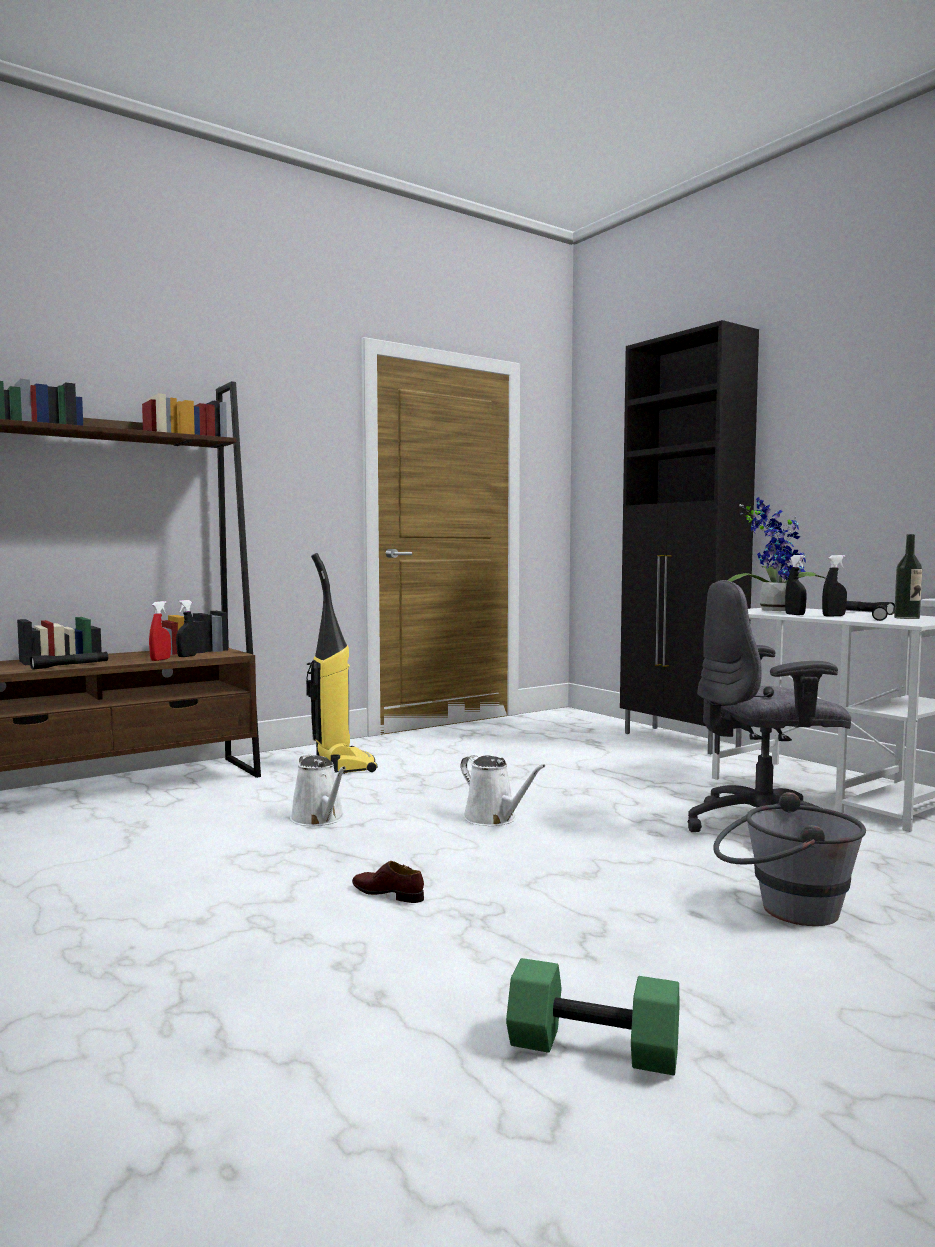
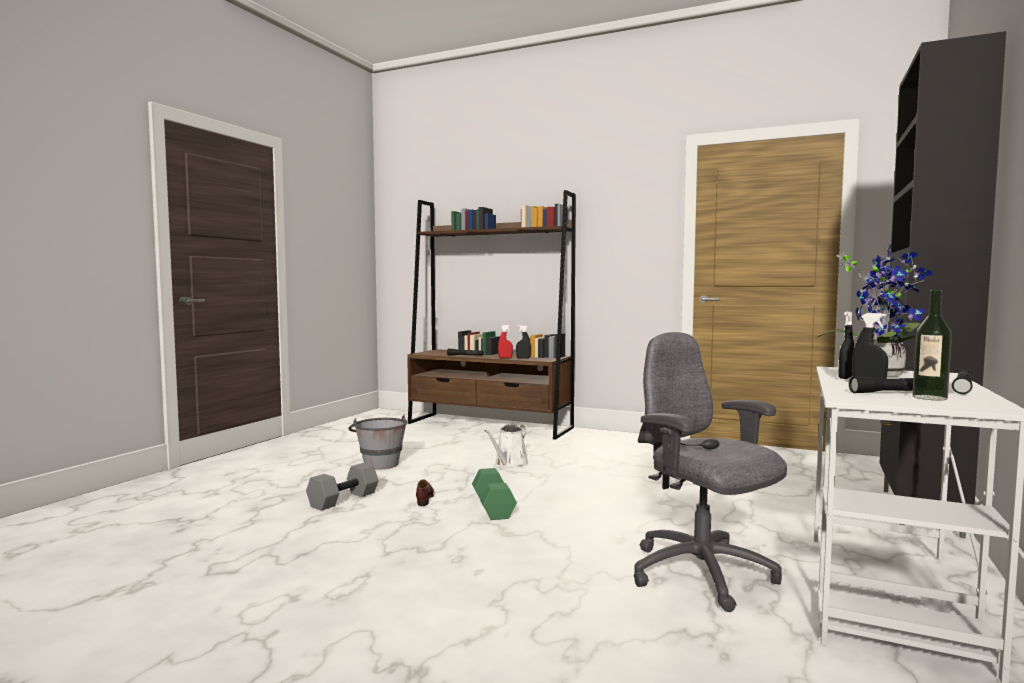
camera: 60 degrees right, 0 degrees up
(297, 953) = (343, 499): none -> grey dumbbell
(343, 764) = (610, 446): vacuum cleaner -> none
(494, 819) = (572, 495): white watering can -> none
(591, 1050) = (285, 569): green dumbbell -> green dumbbell (492, 507)
(783, 909) = (519, 598): grey bucket -> grey bucket (379, 462)

